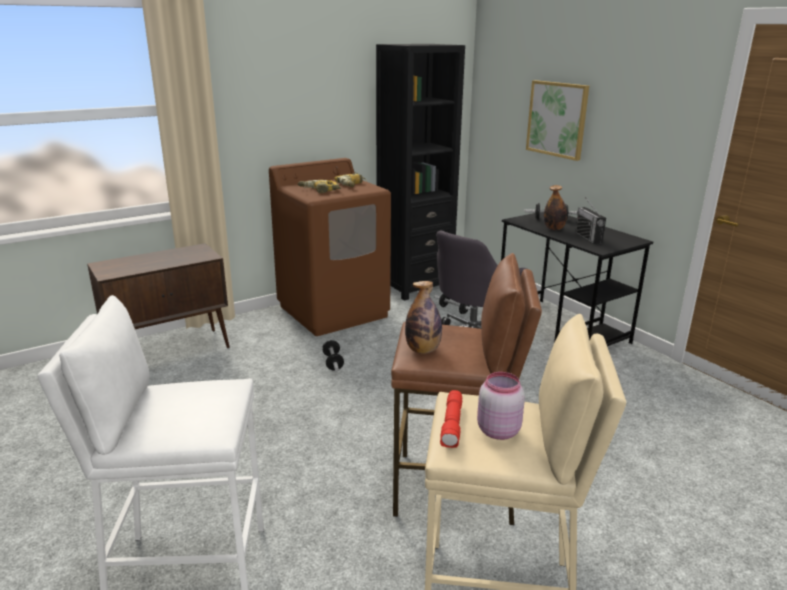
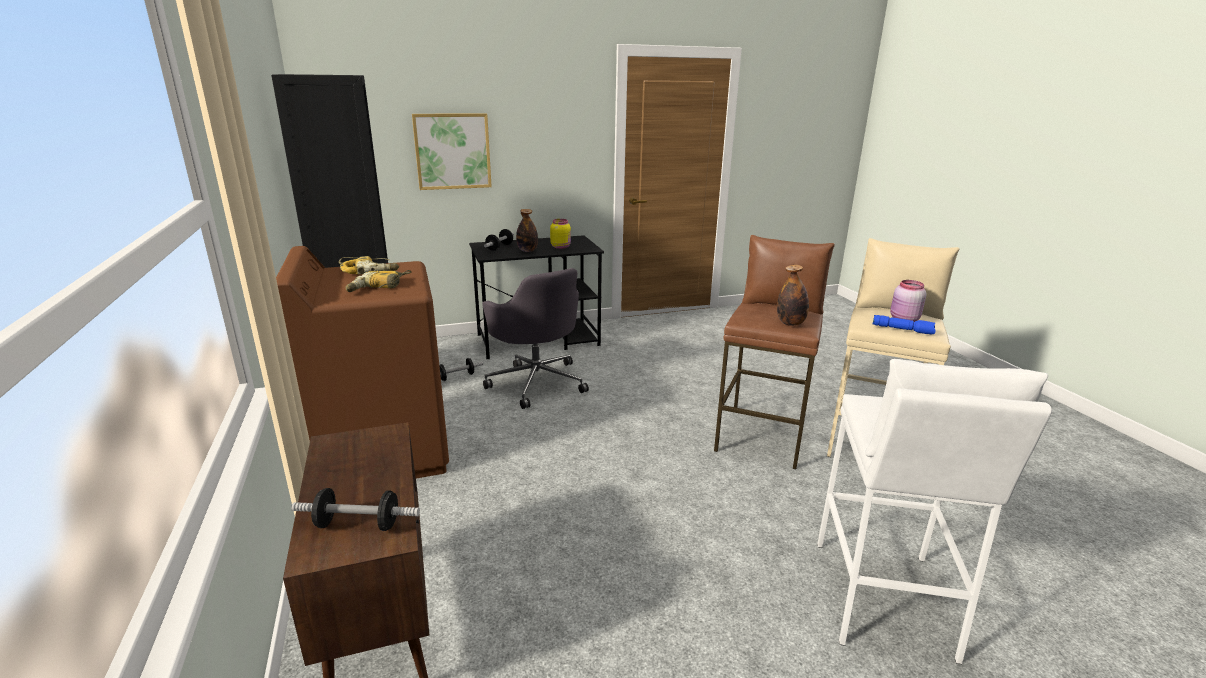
camera: 75 degrees left, 0 degrees up
(333, 363) = (525, 468): dumbbell -> dumbbell (358, 524)
(452, 425) = (903, 329): red flashlight -> blue flashlight
(588, 238) = (561, 247): radio -> yellow jar

